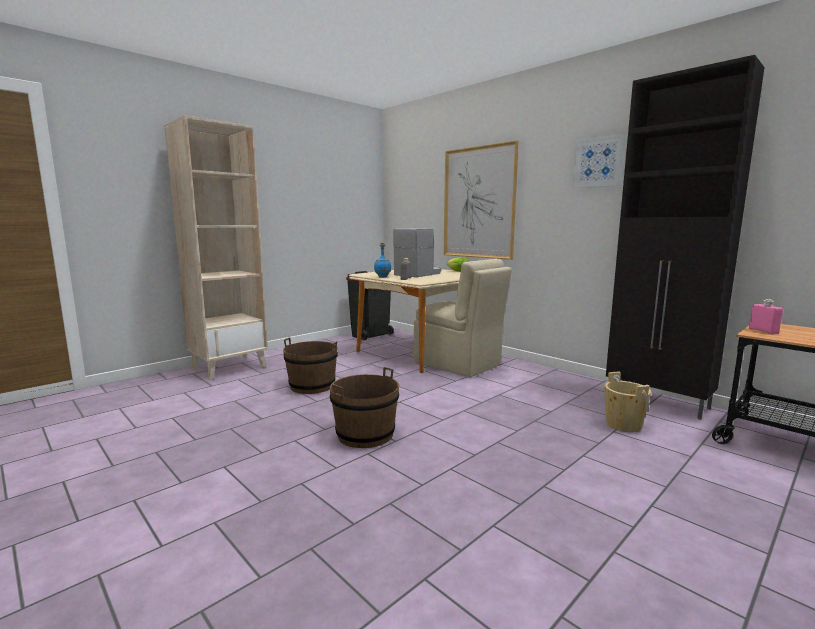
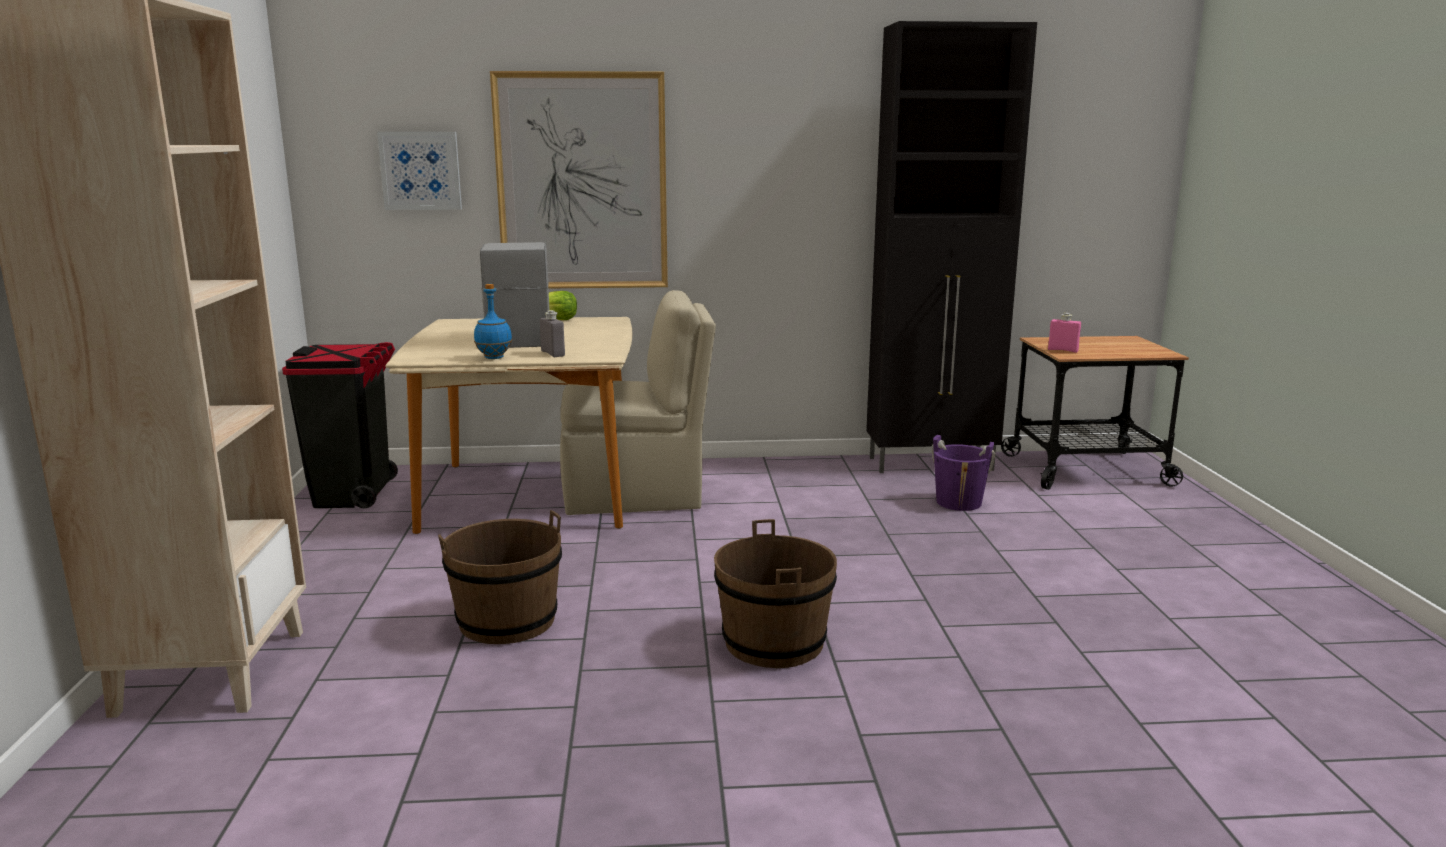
camera: 50 degrees left, 5 degrees up
(598, 162) = (812, 125): picture -> picture (420, 170)
(623, 425) = (958, 502): beige bucket -> purple bucket

